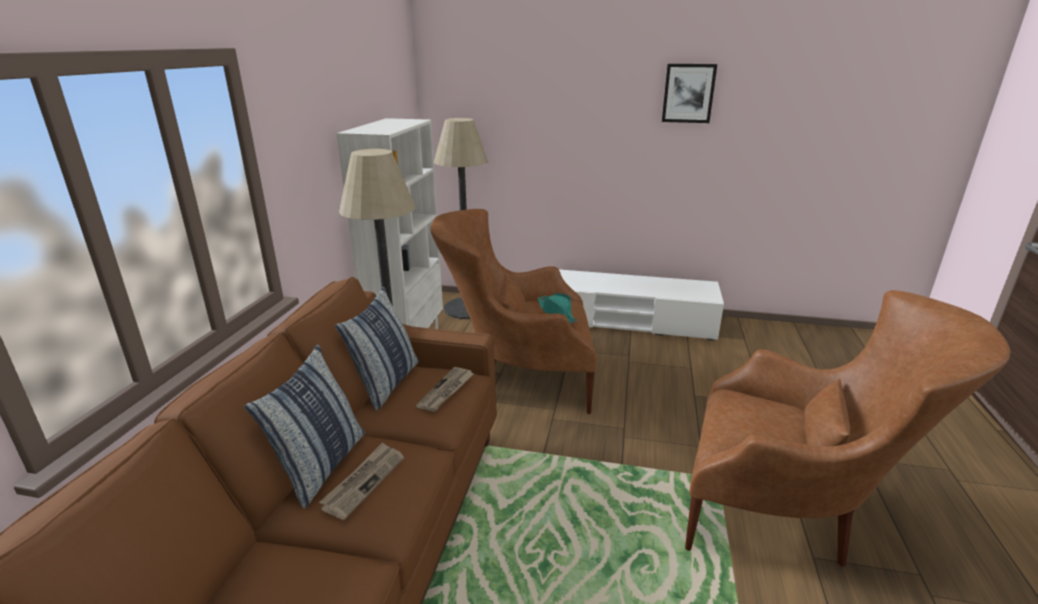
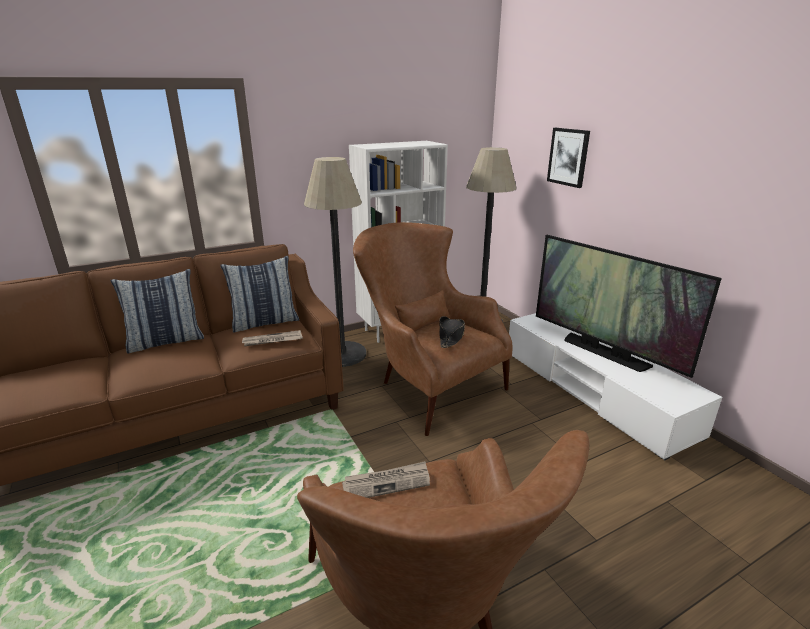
camera: 50 degrees right, 0 degrees up
(364, 481) = (158, 357): newspaper -> newspaper (387, 483)
(557, 313) = (451, 337): turquoise hat -> black hat
(627, 283) = (604, 352): none -> television
(688, 93) = (724, 141): picture -> picture (568, 157)

